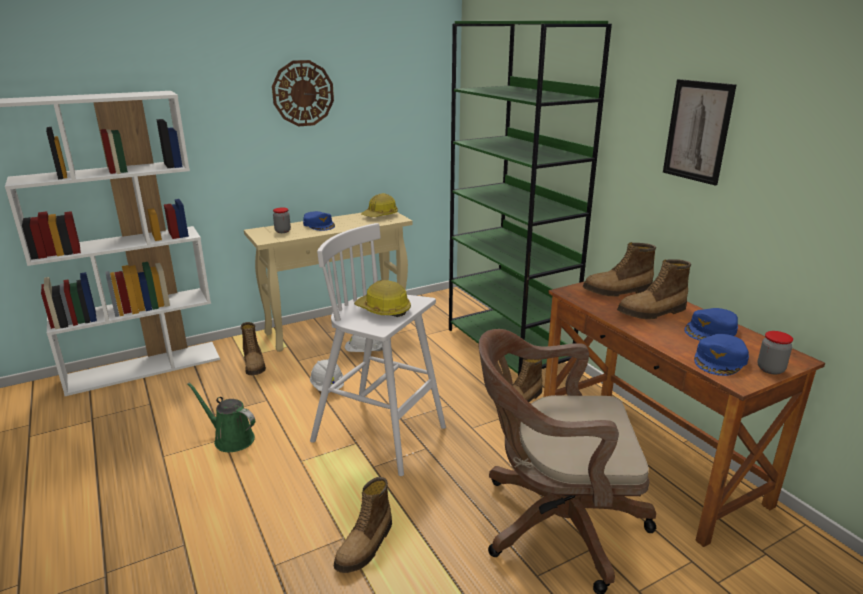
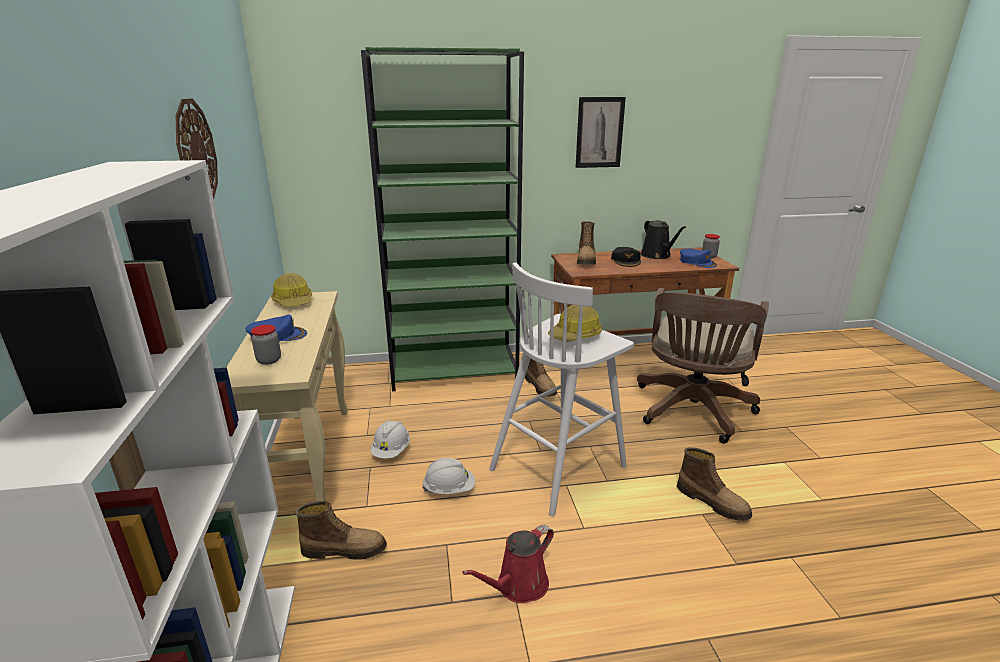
camera: 70 degrees left, 0 degrees up
(231, 439) = (518, 586): green watering can -> red watering can
(652, 312) = (626, 261): boot -> black cap
(711, 330) = (657, 255): blue cap -> black watering can

